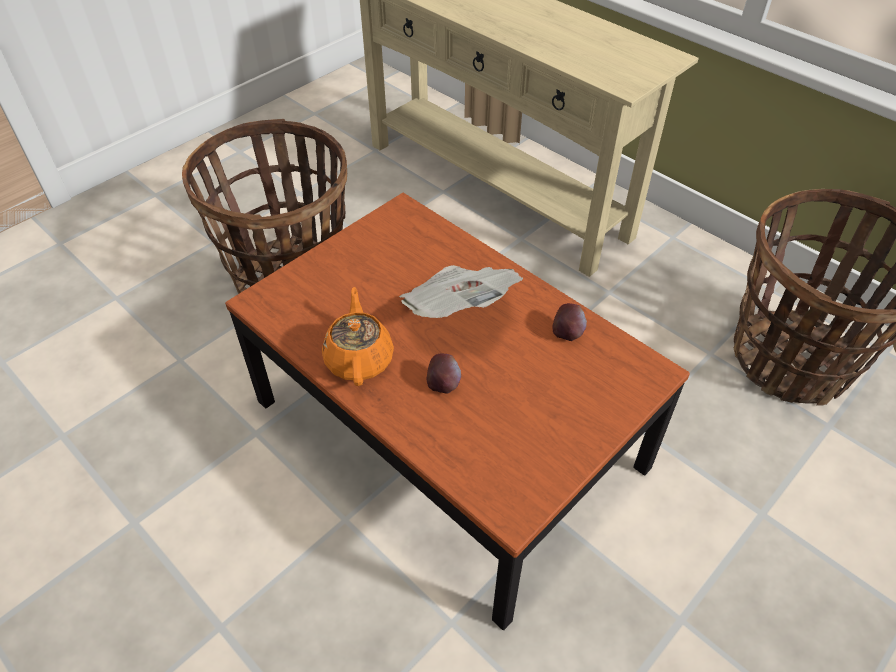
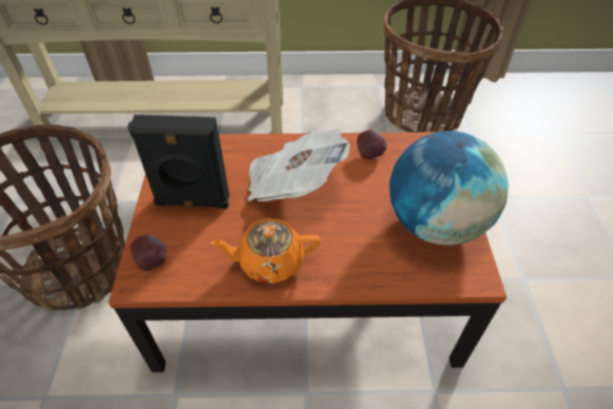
camera: 45 degrees left, 0 degrees up
(359, 358) = (269, 262): orange teapot -> orange teapot turned 45 degrees counterclockwise
(361, 268) = (192, 202): none -> black speaker
(443, 384) = (343, 235): apple -> apple (152, 260)
(539, 440) = (435, 224): none -> globe

